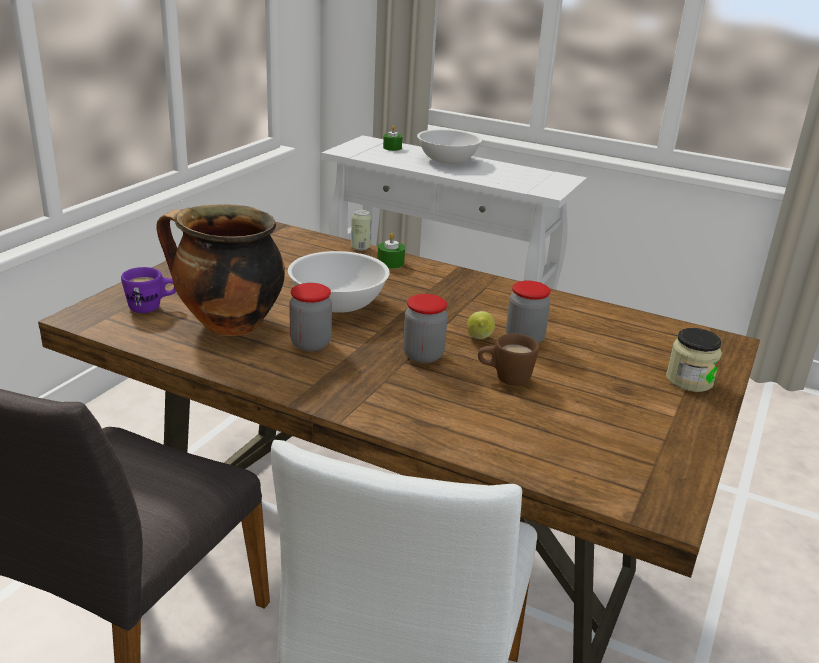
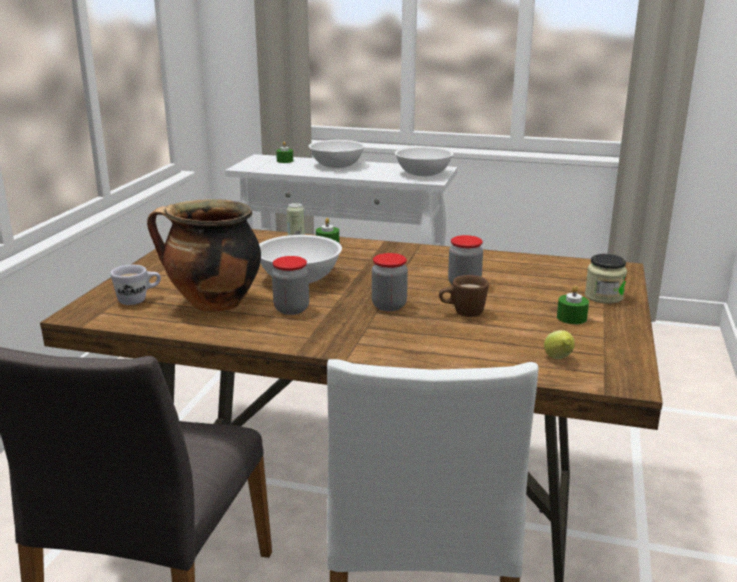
camera: 10 degrees left, 5 degrees down
(152, 307) = (139, 300): purple mug -> white mug
(479, 339) = (428, 289): lemon -> lemon (558, 359)
(542, 182) = (423, 173): none -> white bowl
(635, 405) = (571, 318): none -> green candle

